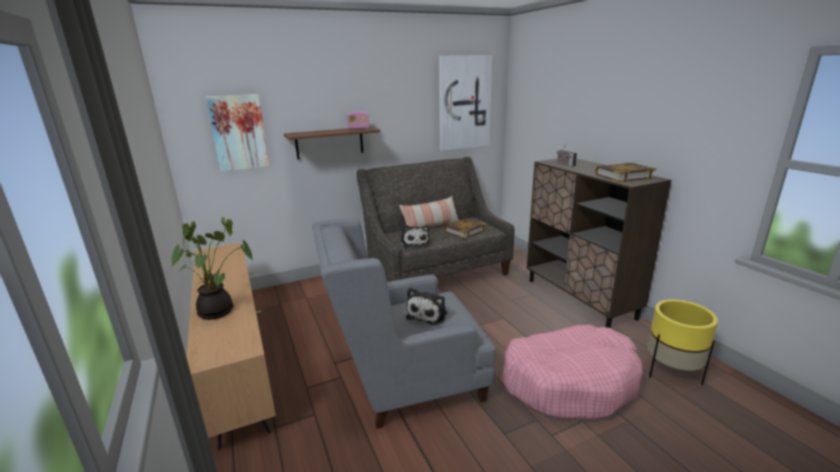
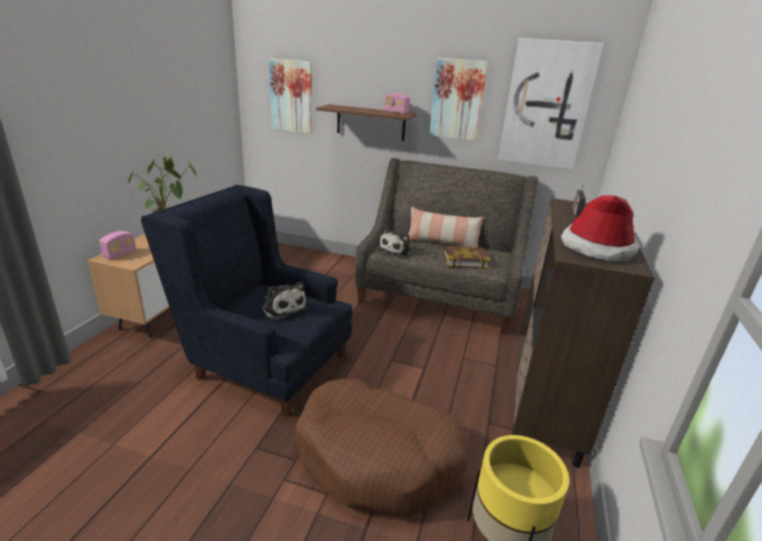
camera: 40 degrees right, 5 degrees up
(211, 351) = (120, 254): none -> radio
(402, 109) = (457, 99): none -> picture
(404, 381) = (263, 362): grey armchair -> blue armchair
(428, 314) = (283, 308): plush toy -> plush toy turned 105 degrees counterclockwise
(569, 381) = (378, 457): pink dog bed -> brown dog bed
(623, 176) = (597, 248): book -> hat

